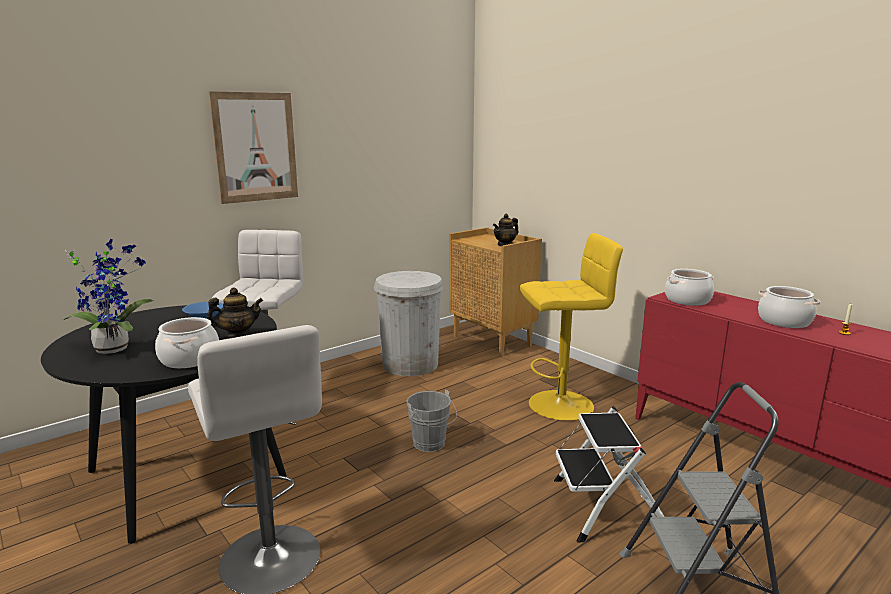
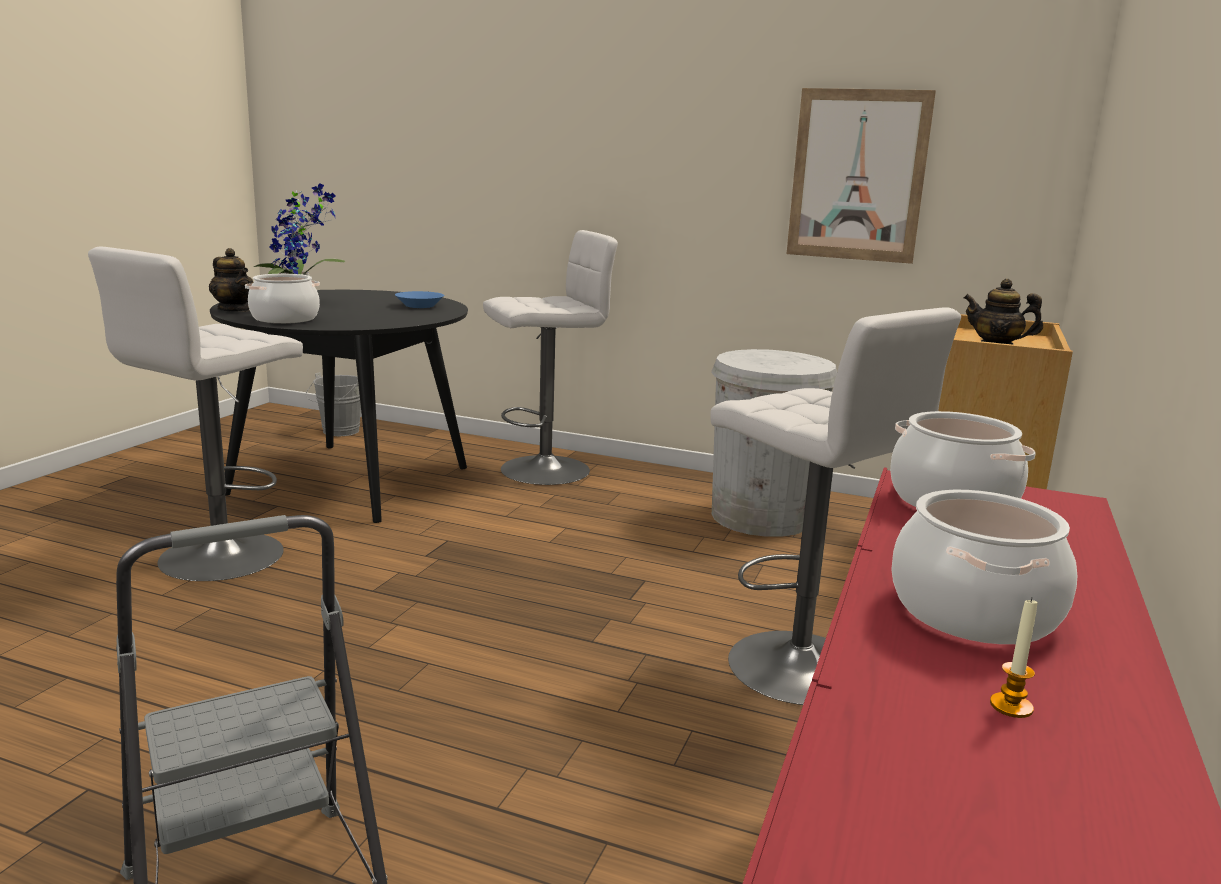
camera: 60 degrees right, 0 degrees up
(238, 335) = (369, 320): teapot -> teapot (234, 310)
(255, 147) = (624, 115): picture -> picture (857, 176)
(431, 445) = (532, 584): grey bucket -> grey bucket (338, 432)
(562, 405) = (798, 668): yellow stool -> white stool
(608, 507) = (468, 774): step ladder -> none

